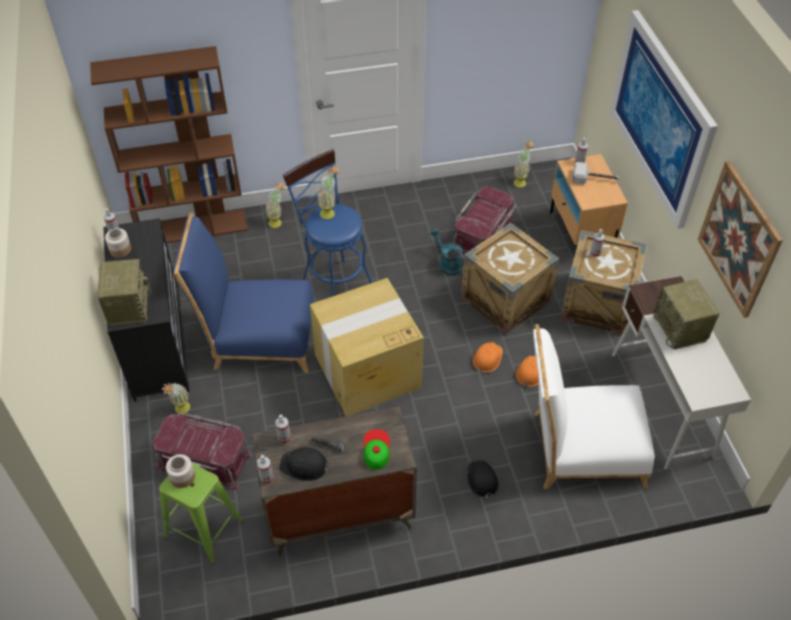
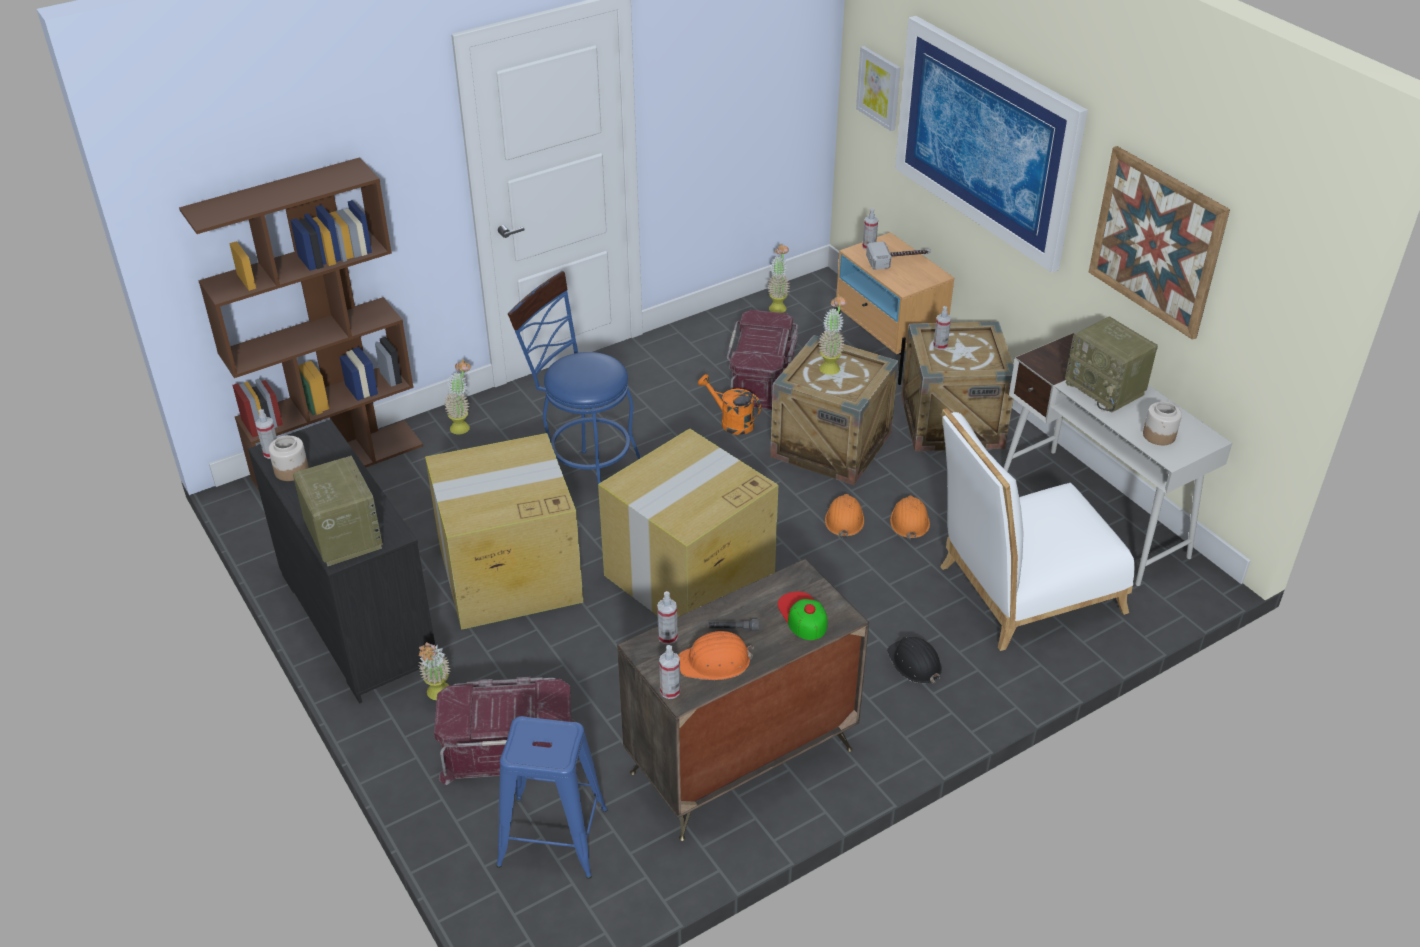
camera: 20 degrees left, 10 degrees down
(183, 477) = (530, 738): jar -> jar (1159, 435)
(204, 529) = (554, 837): green stool -> blue stool
(257, 338) = (508, 574): blue chair -> cardboard box
(304, 466) = (715, 662): black hard hat -> orange hard hat
(329, 211) = (574, 362): potted plant -> potted plant (831, 365)
(447, 264) = (731, 422): turquoise watering can -> orange watering can
(612, 51) = (879, 88): none -> picture

